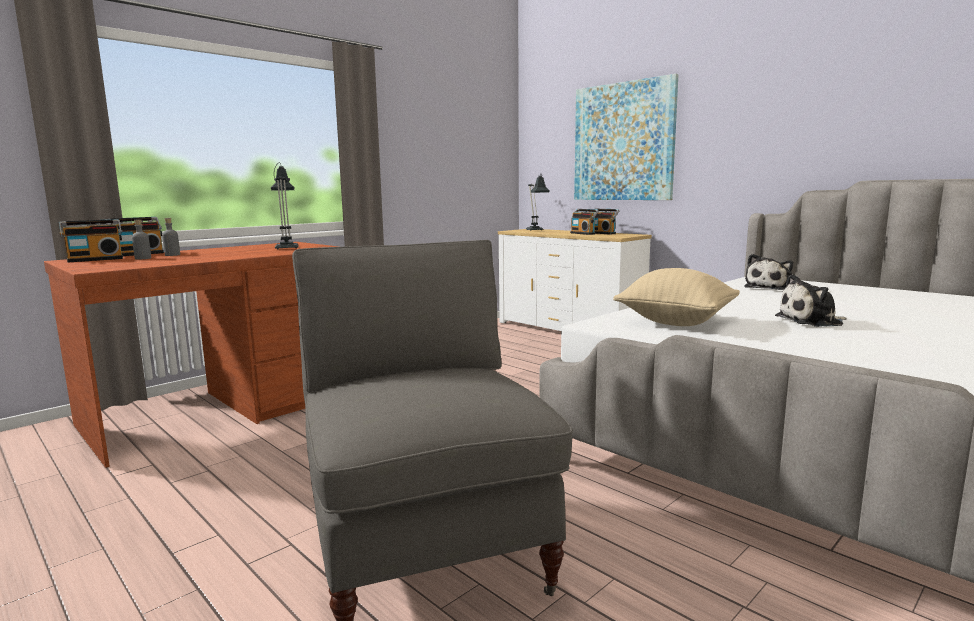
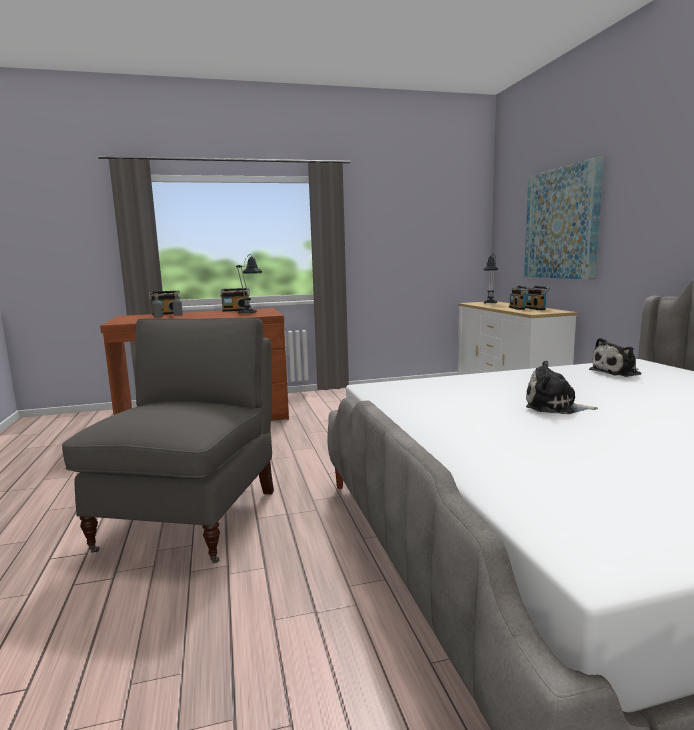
camera: 30 degrees right, 0 degrees up
(95, 259) = (138, 316): radio -> radio (236, 310)
(676, 322) = (433, 392): beige pillow -> none

